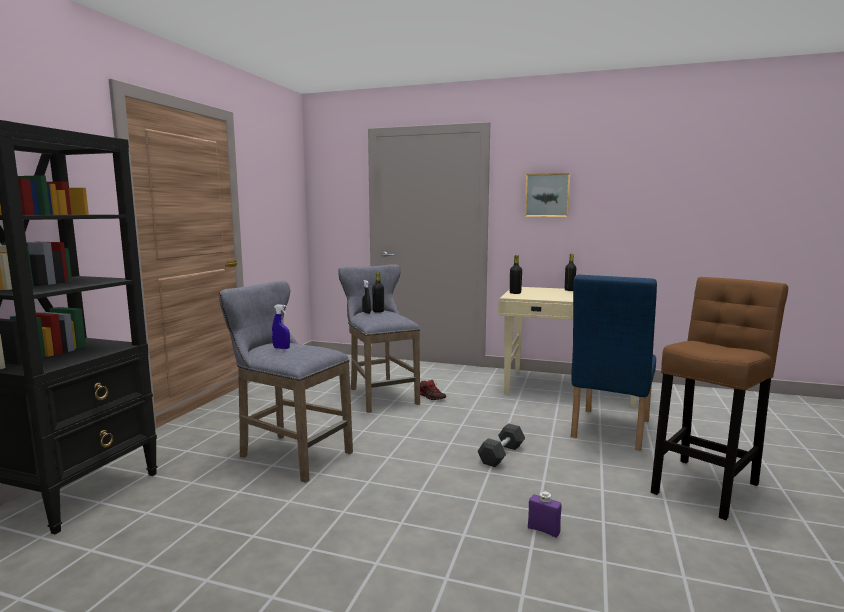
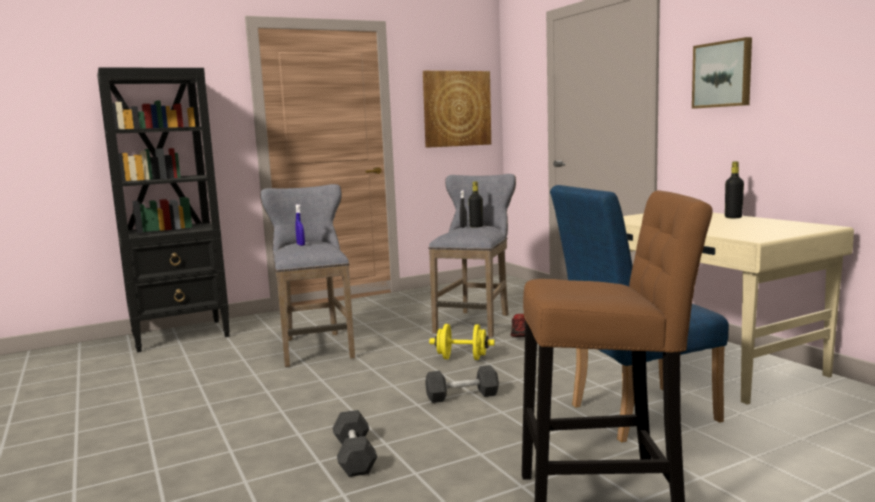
camera: 45 degrees right, 0 degrees up
(281, 204) = (456, 109): none -> picture
(436, 426) = (462, 358): none -> yellow dumbbell
(515, 293) = (638, 216): black bottle -> none
(543, 530) = (354, 456): purple bottle -> grey dumbbell

